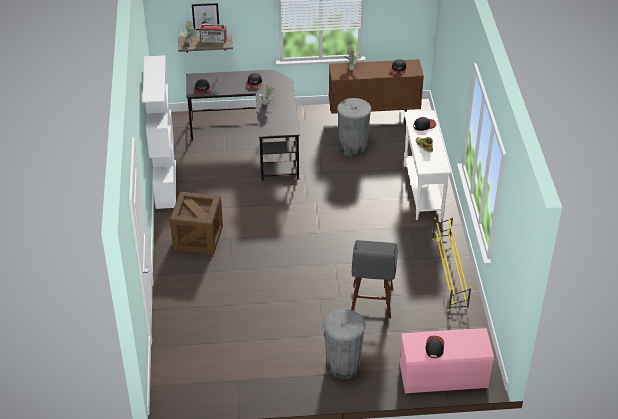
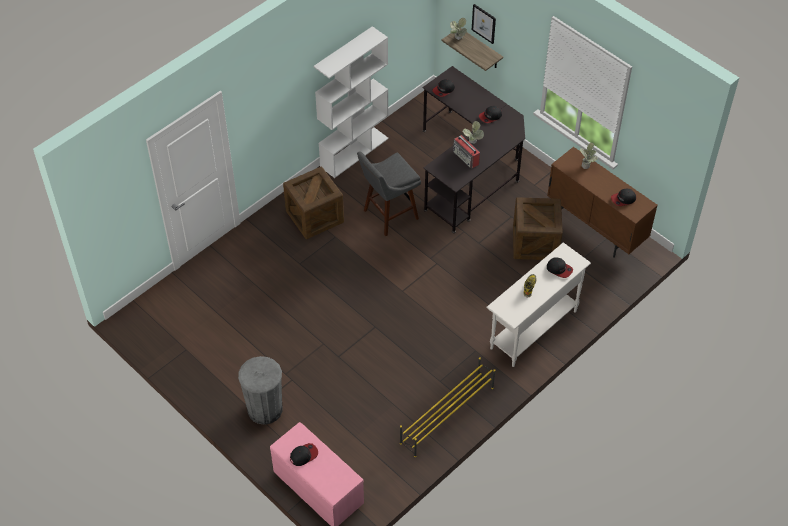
camera: 50 degrees right, 10 degrees up
(213, 40) = (480, 51): radio -> radio (466, 158)
(353, 148) = (535, 242): grey trash can -> crate
(371, 304) = (353, 383): grey stool -> grey stool (388, 216)

